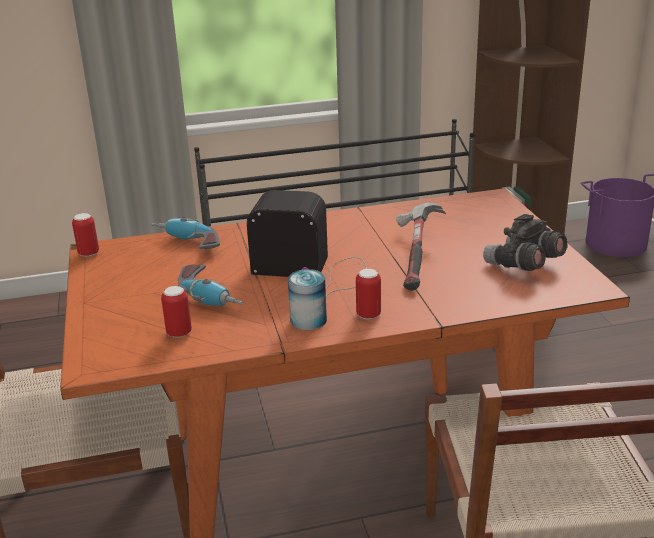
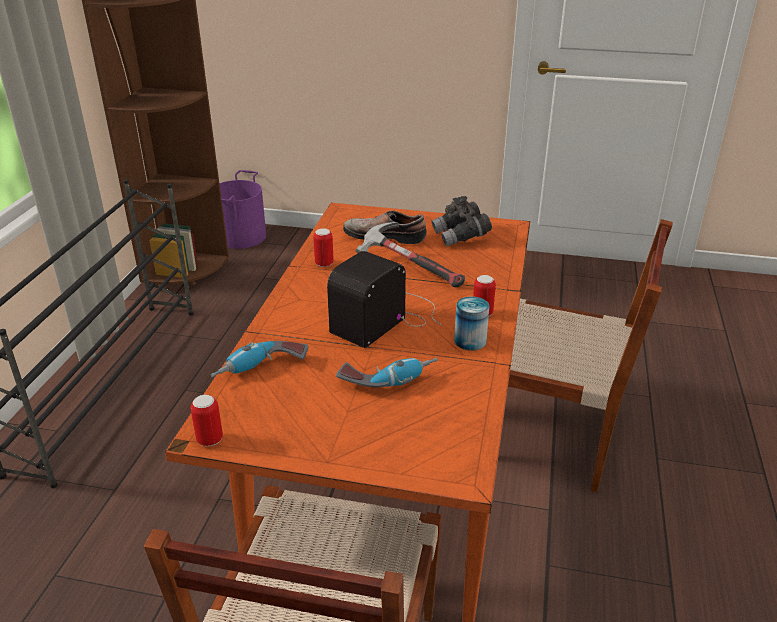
camera: 65 degrees left, 5 degrees up
(179, 333) = (441, 411): can -> can (324, 264)
(470, 229) = (385, 235): none -> shoe

